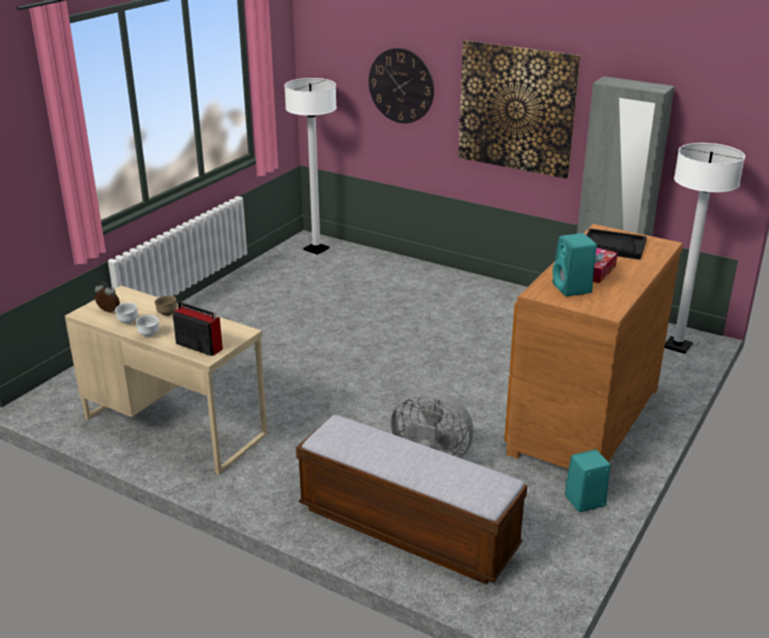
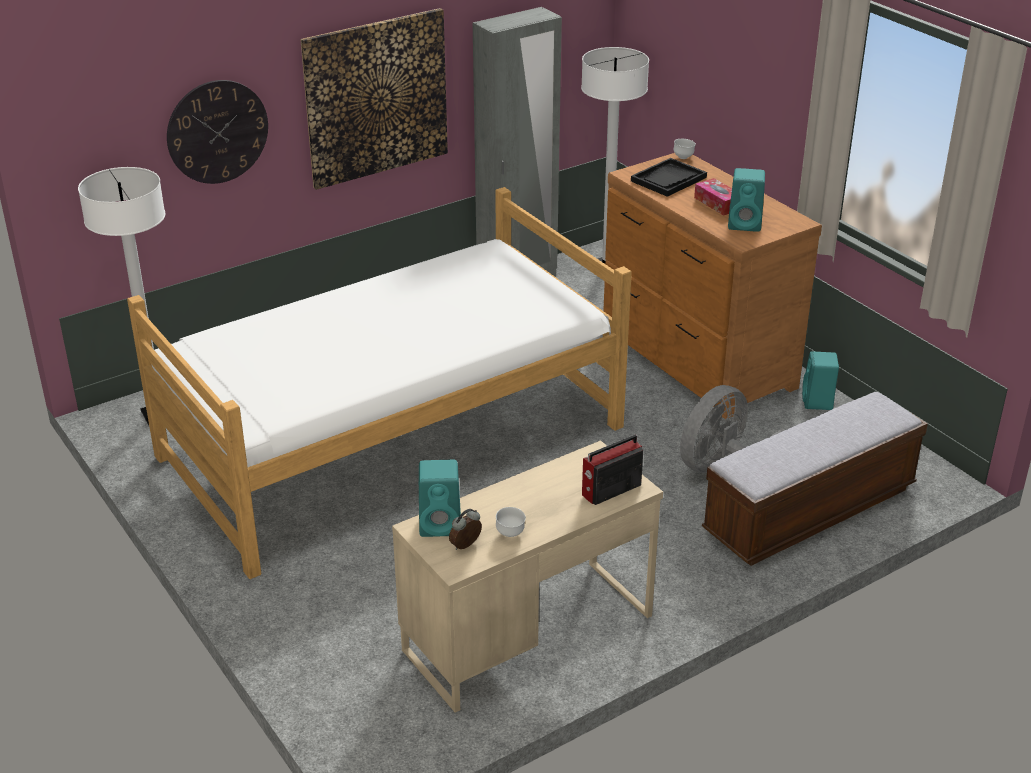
camera: 65 degrees left, 5 degrees up
(128, 299) = (442, 524): none -> turquoise speaker
(149, 335) = (557, 522): white bowl -> white bowl (683, 157)
(167, 314) = (510, 500): brown bowl -> none
(349, 323) = (391, 441): none -> bed

